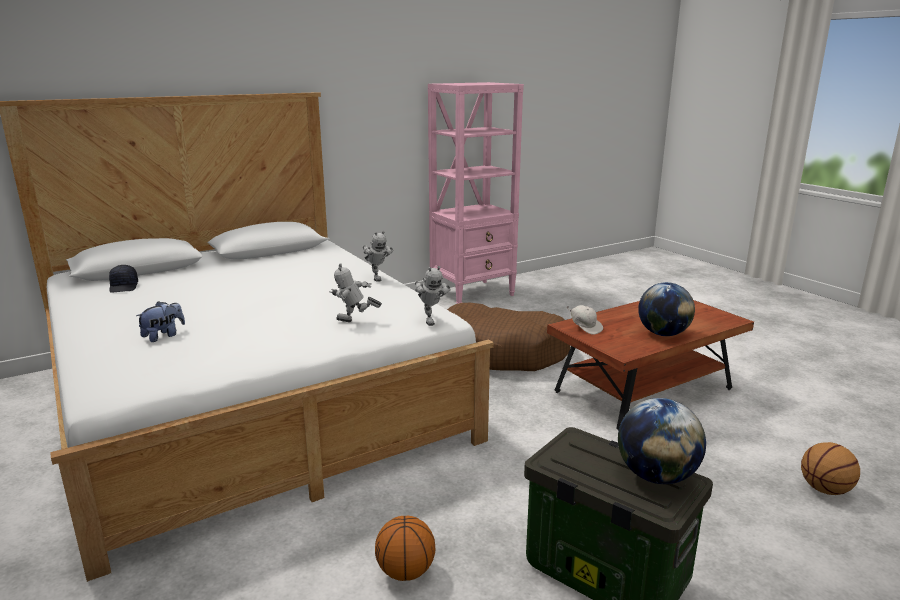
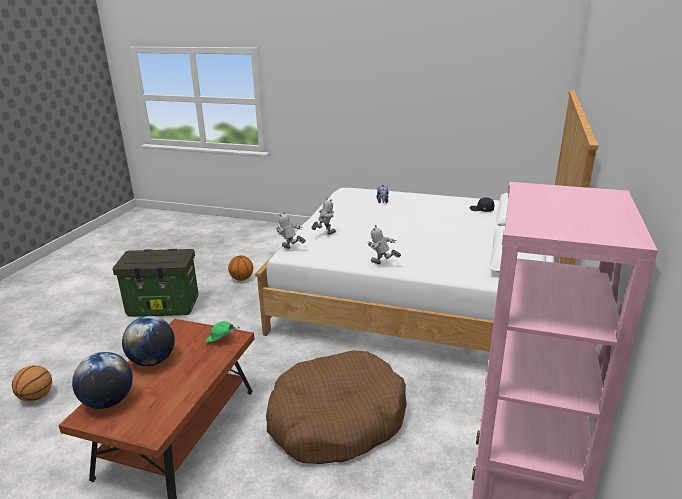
camera: 140 degrees right, 5 degrees up
(585, 328) = (221, 340): white cap -> green cap
(656, 476) = (136, 260): globe -> globe (108, 401)

